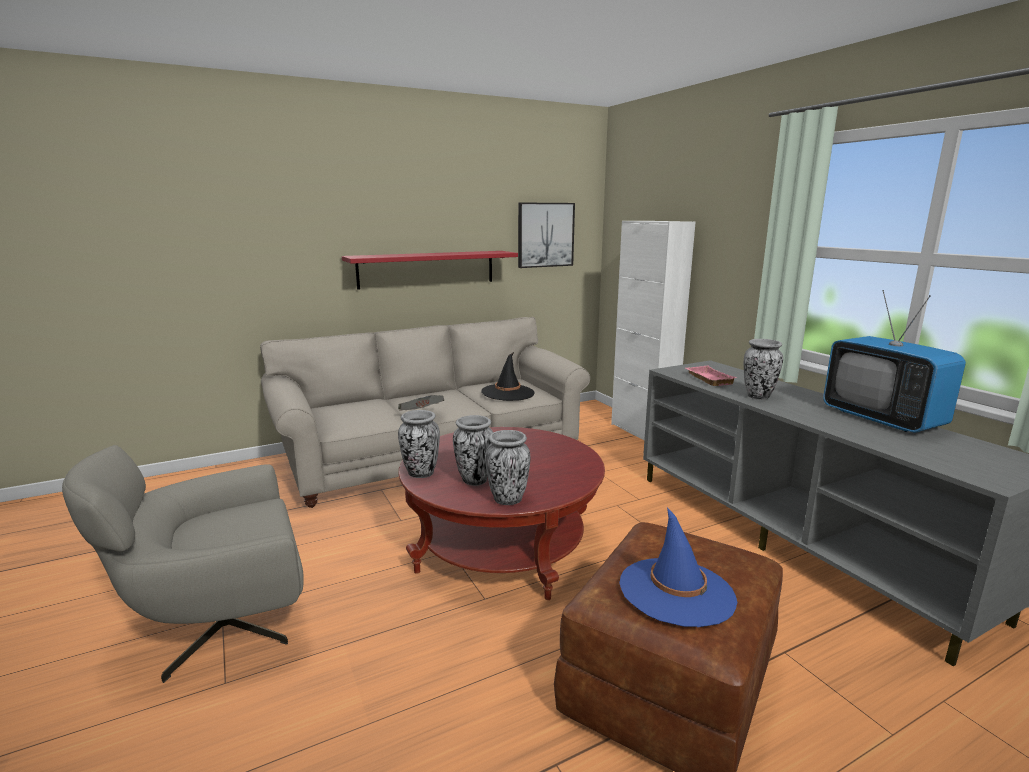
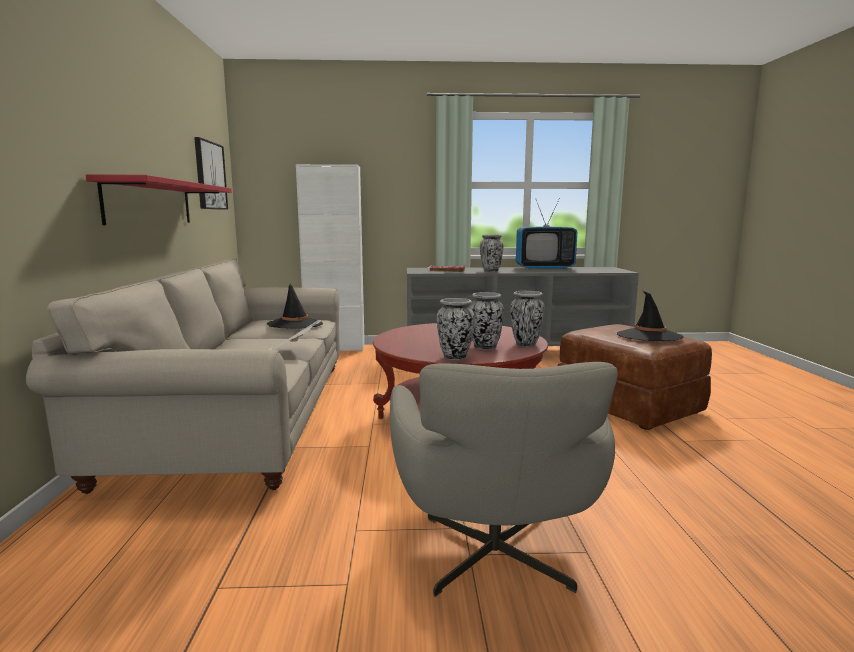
camera: 65 degrees left, 5 degrees down
(676, 591) = (649, 336): blue hat -> black hat

